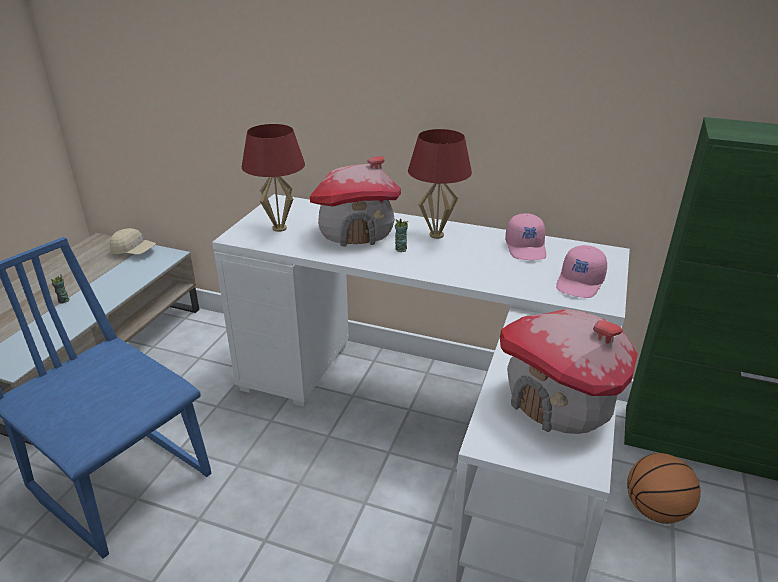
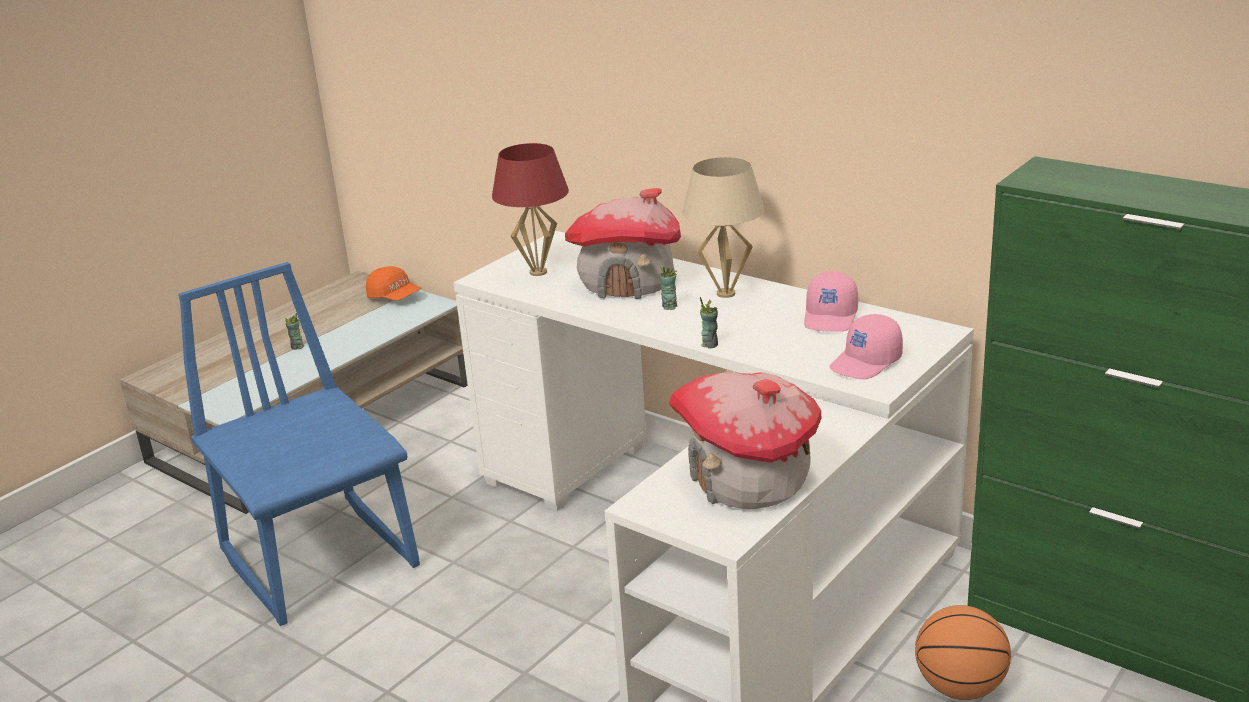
camera: 20 degrees right, 5 degrees down
(134, 251) = (395, 297): beige cap -> orange cap
(436, 235) = (725, 293): red table lamp -> beige table lamp
(453, 279) = (710, 344): none -> cup

